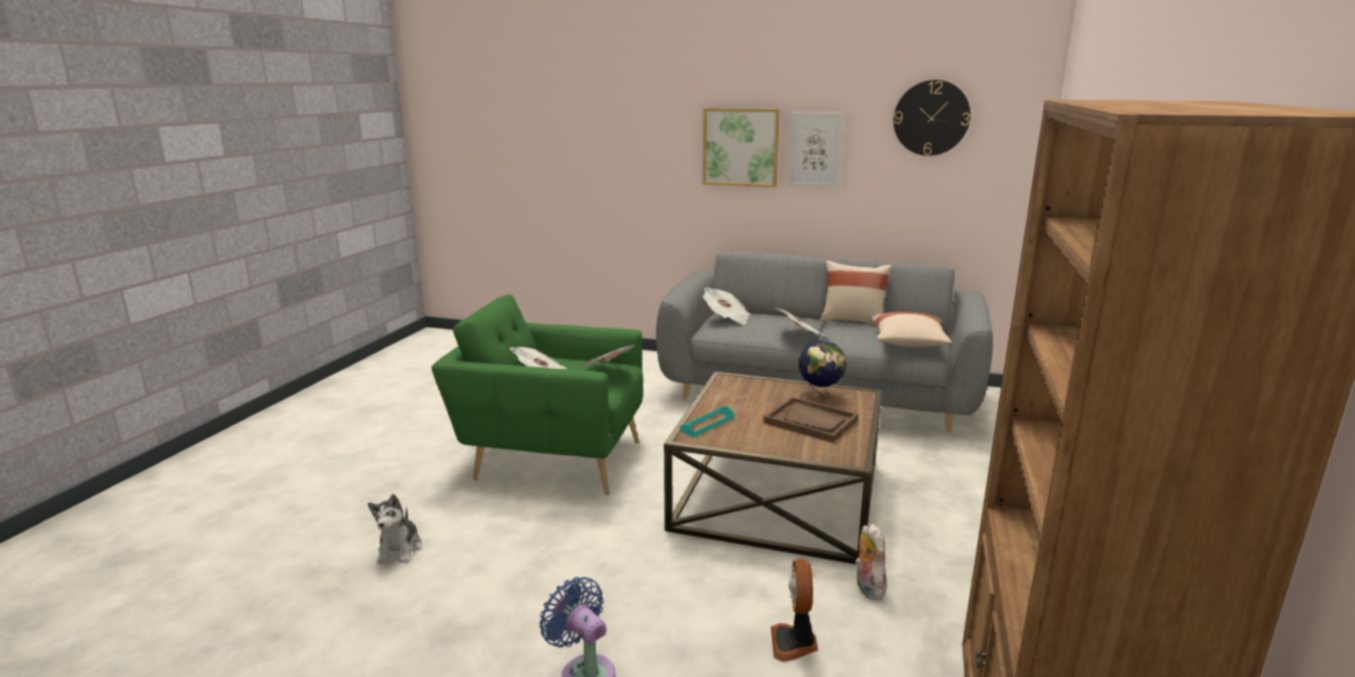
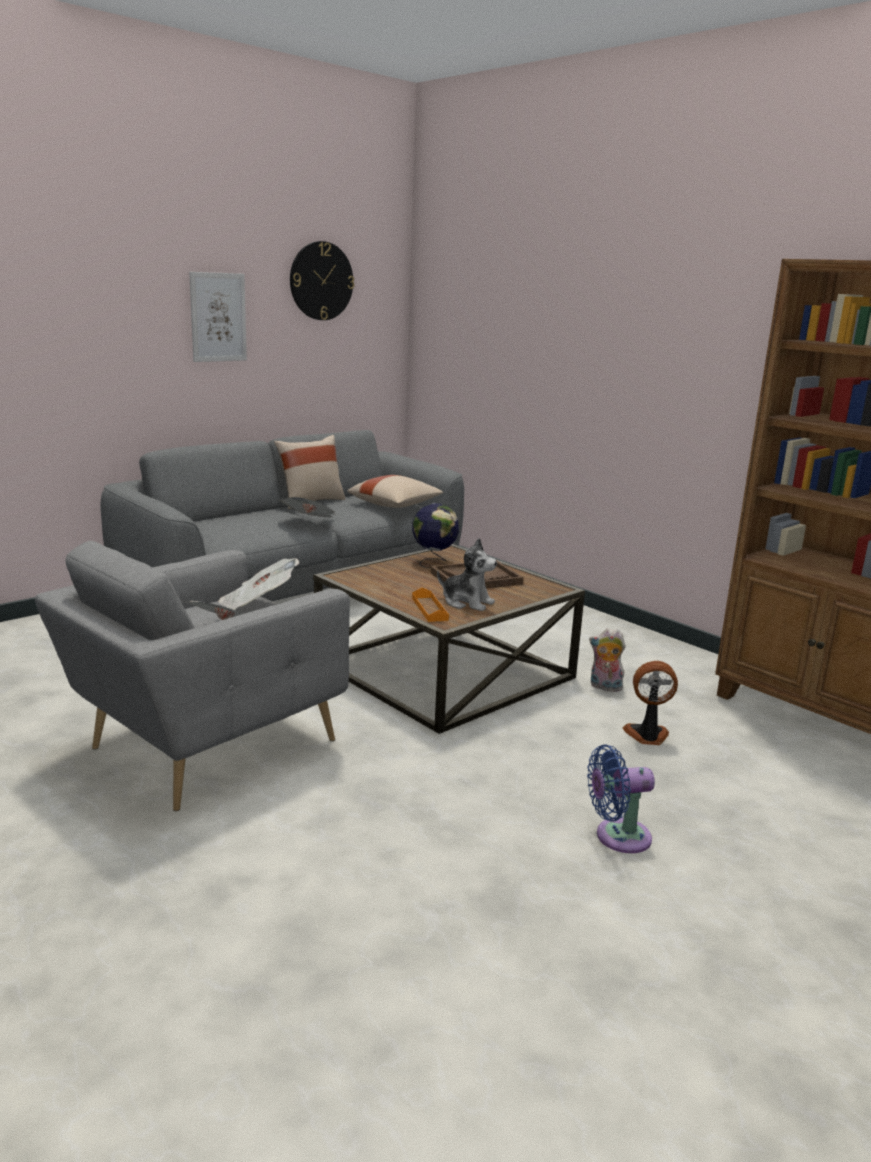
camera: 60 degrees left, 0 degrees up
(400, 549) = (282, 904): plush toy -> plush toy (467, 602)
(552, 458) = (204, 747): green armchair -> grey armchair
(707, 424) = (429, 609): turquoise tray -> orange tray
(726, 318) = (213, 528): newspaper -> none
(740, 147) = (132, 316): picture -> none
(794, 643) = (647, 736): fan -> fan turned 150 degrees clockwise

